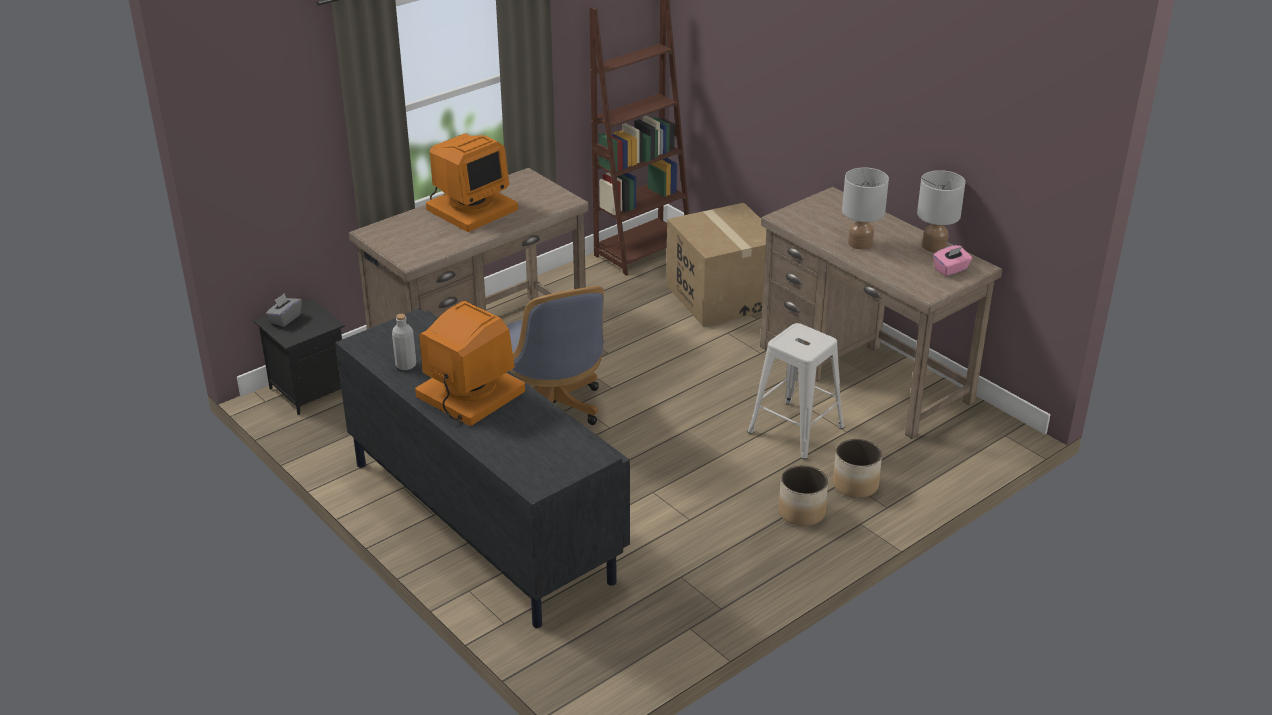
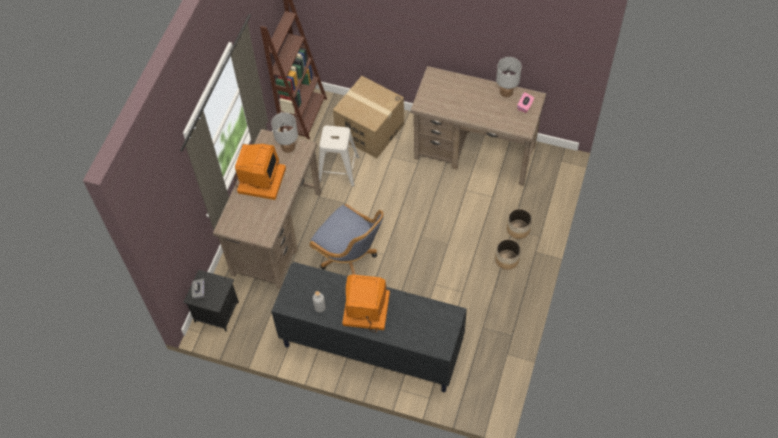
camera: 30 degrees left, 25 degrees up
(795, 430) = (469, 208): white stool -> white stool (338, 169)
(859, 243) = (471, 107): grey table lamp -> grey table lamp (288, 147)

